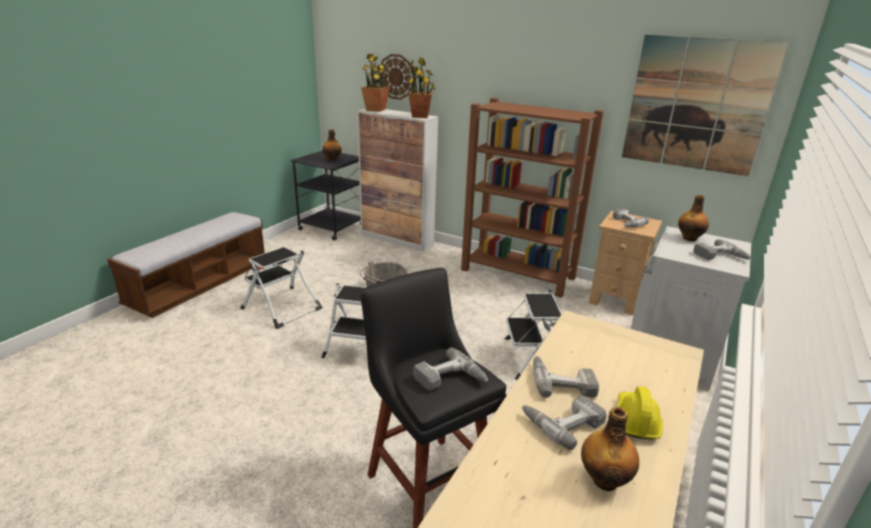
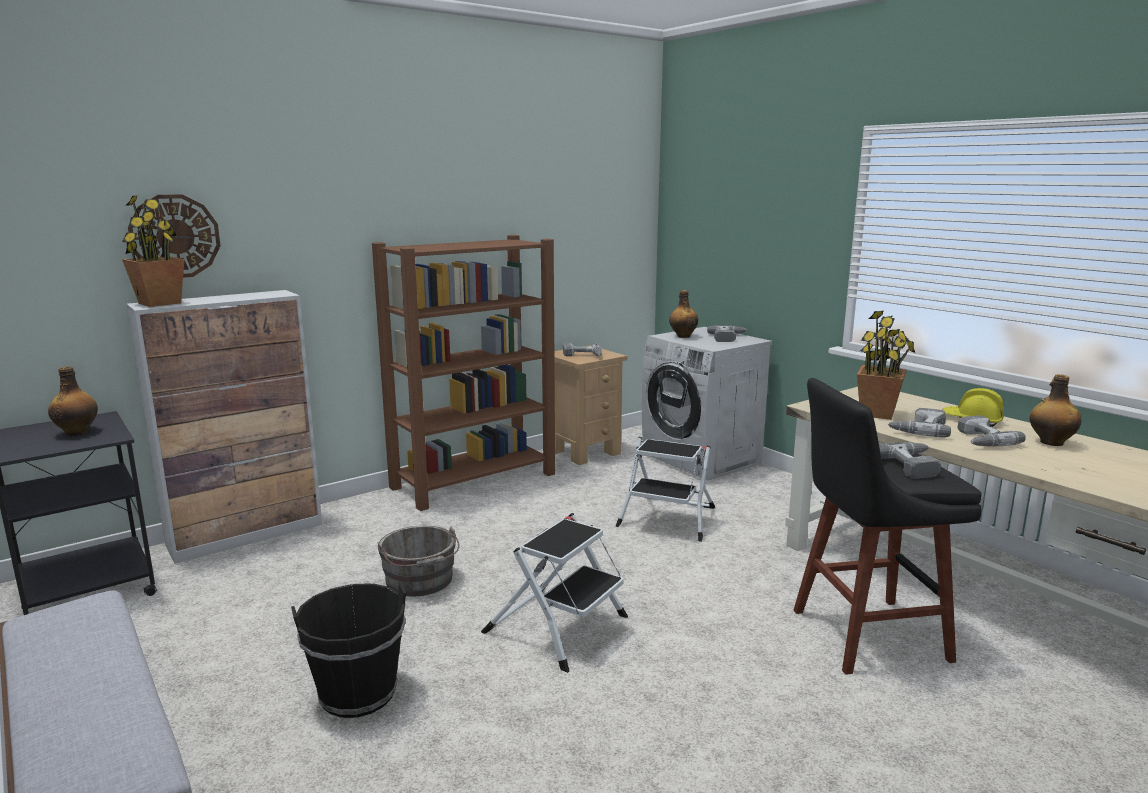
camera: 65 degrees left, 10 degrees down
(282, 306) = (358, 694): step ladder -> black bucket
(420, 116) = (268, 294): potted plant -> potted plant (877, 413)
(697, 105) = (594, 213): picture -> none

